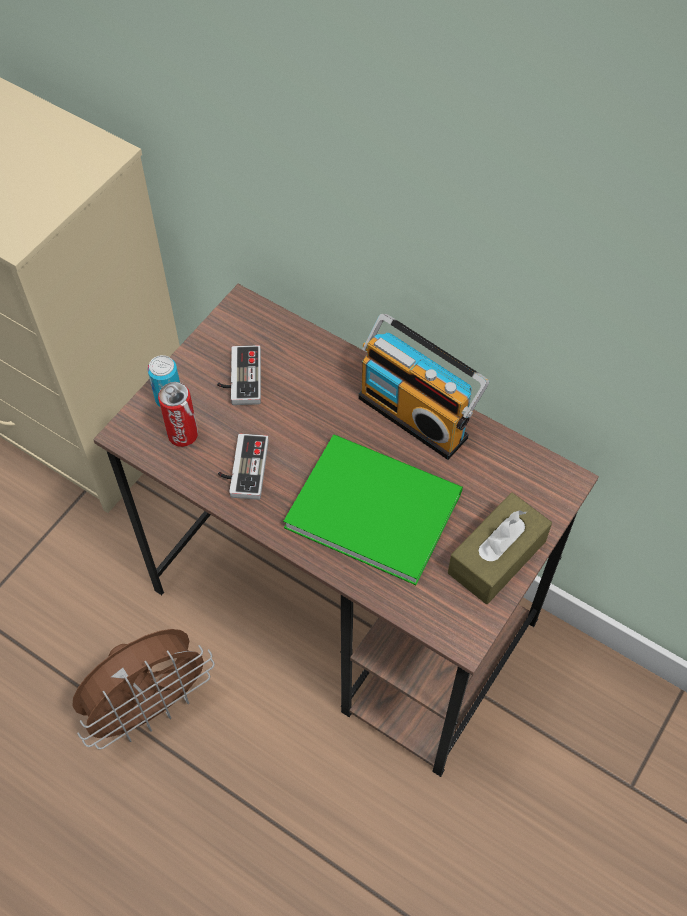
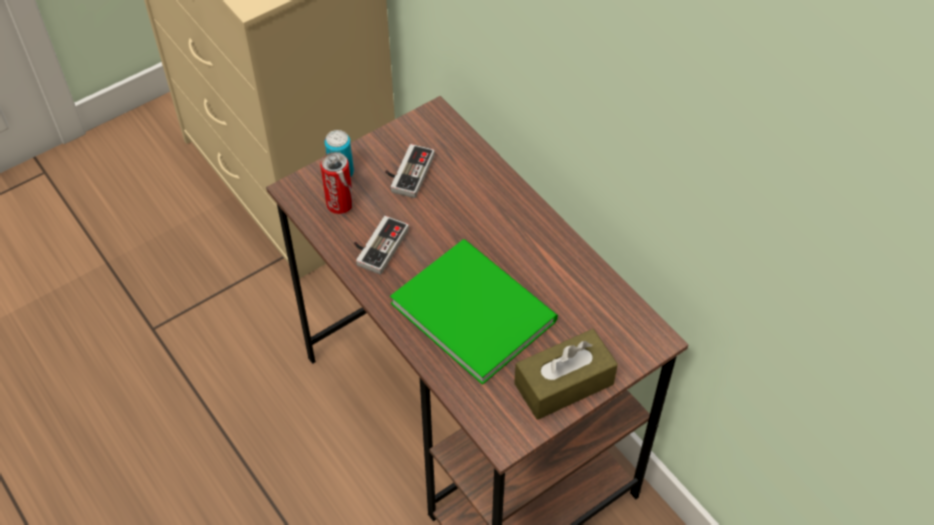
camera: 20 degrees right, 5 degrees down
(150, 707) = (265, 454): brown fan -> none
(416, 414) = (546, 245): radio -> none

